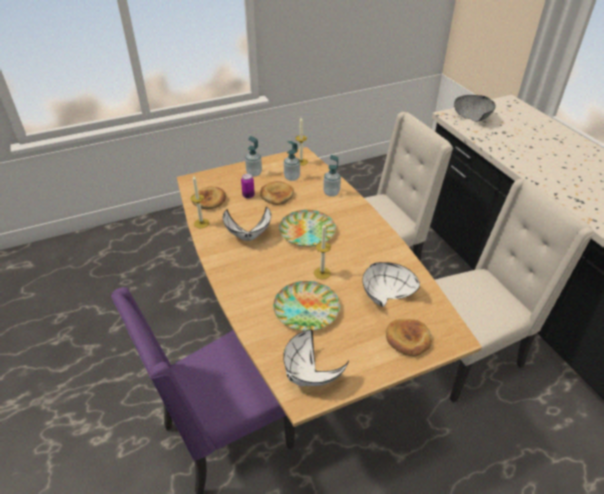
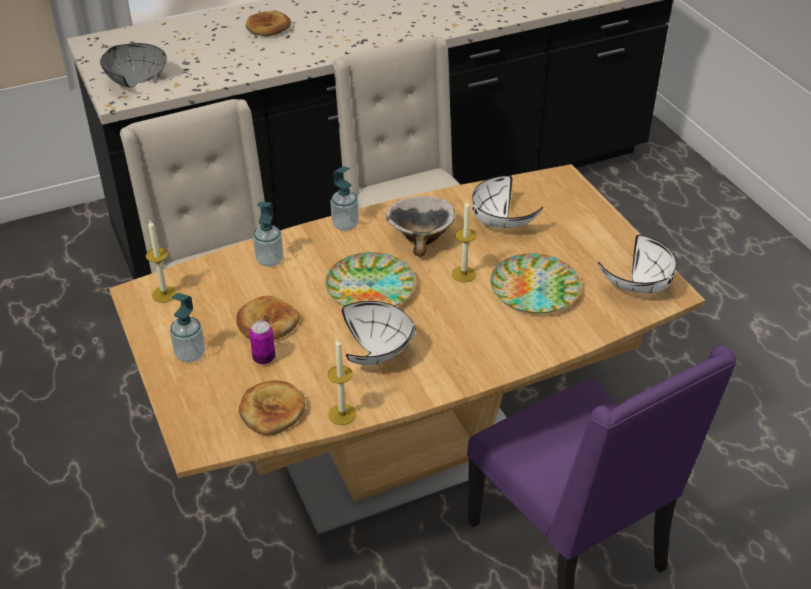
camera: 90 degrees left, 0 degrees up
(292, 177) = (214, 305): soap dispenser -> soap dispenser (345, 225)
(361, 253) = (420, 237): none -> bowl
(408, 339) = (570, 211): bread -> bread (268, 27)

